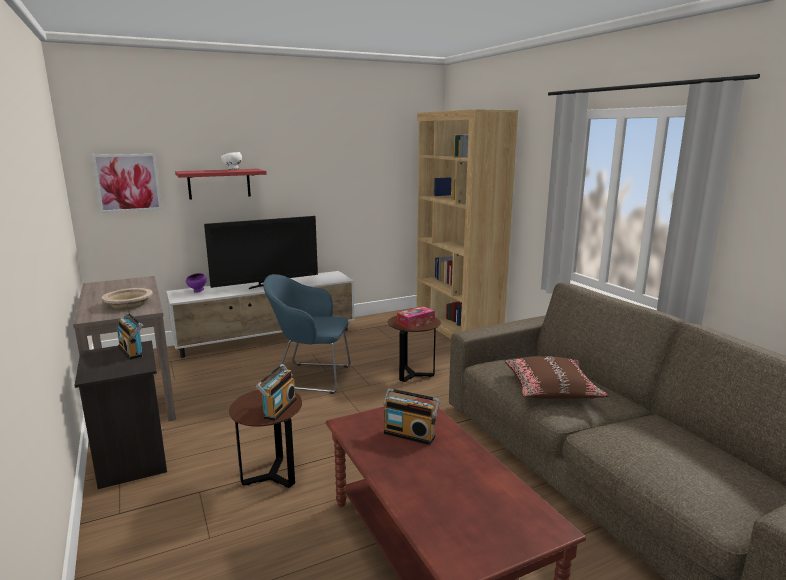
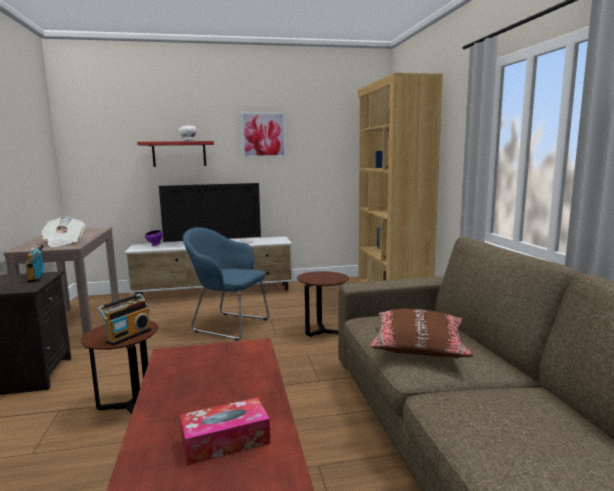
camera: 15 degrees right, 5 degrees down
(128, 182) = (104, 151): picture -> picture (263, 135)
(129, 304) = (63, 242): beige bowl -> newspaper
(410, 434) = (219, 370): radio -> none
(415, 322) = (323, 278): tissue box -> tissue box (225, 441)

